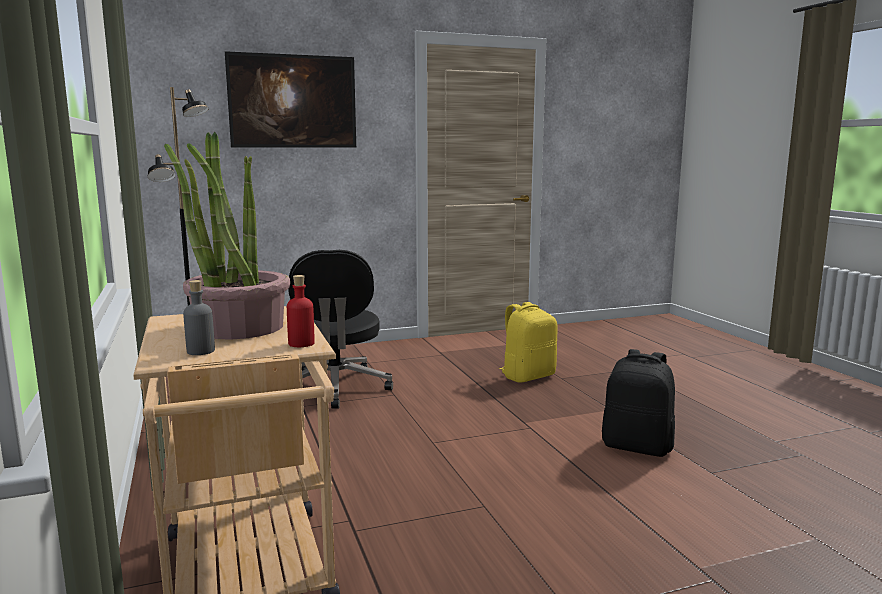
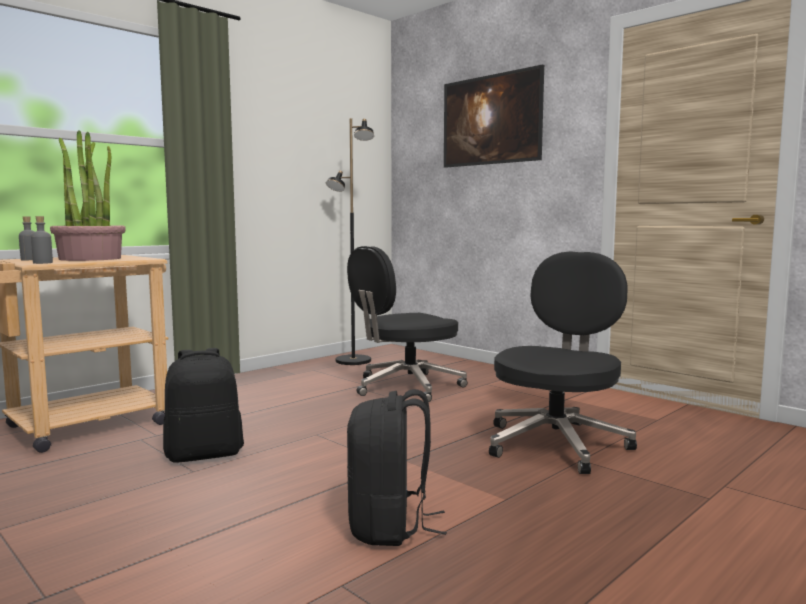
camera: 65 degrees right, 5 degrees down
(301, 343) = (43, 263): red bottle -> grey bottle
(440, 497) = (205, 454): none -> black backpack
(528, 376) = (557, 443): yellow backpack -> black office chair

